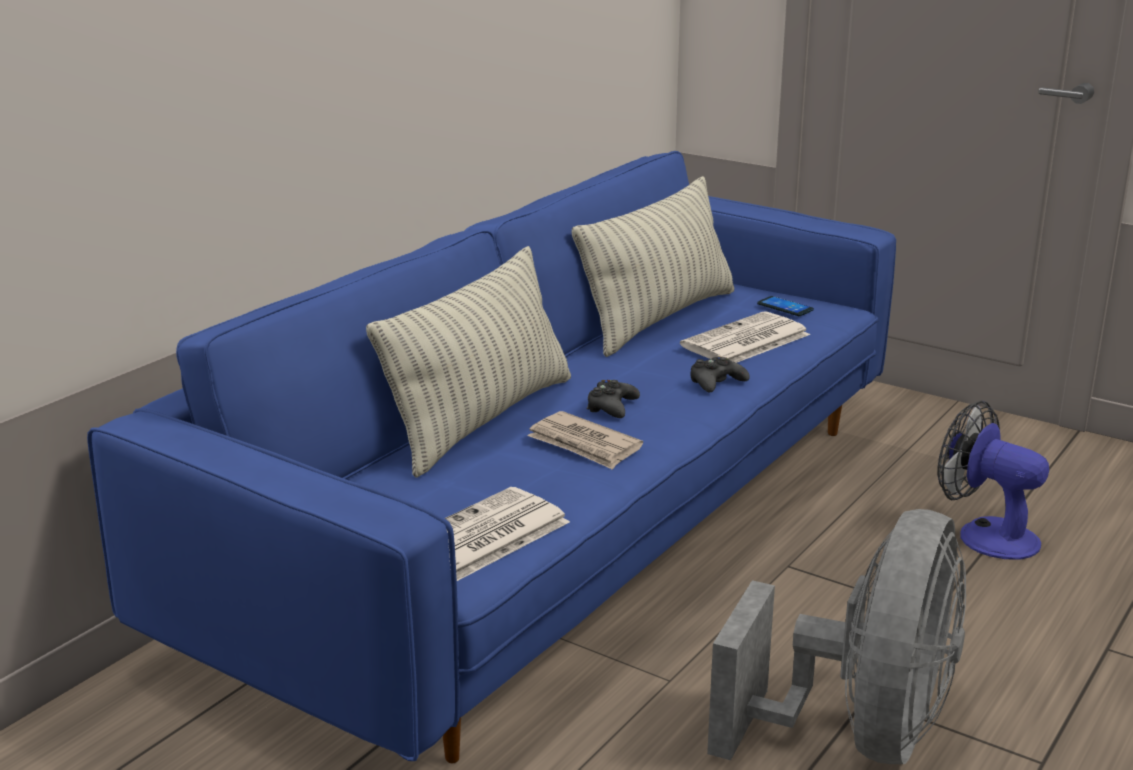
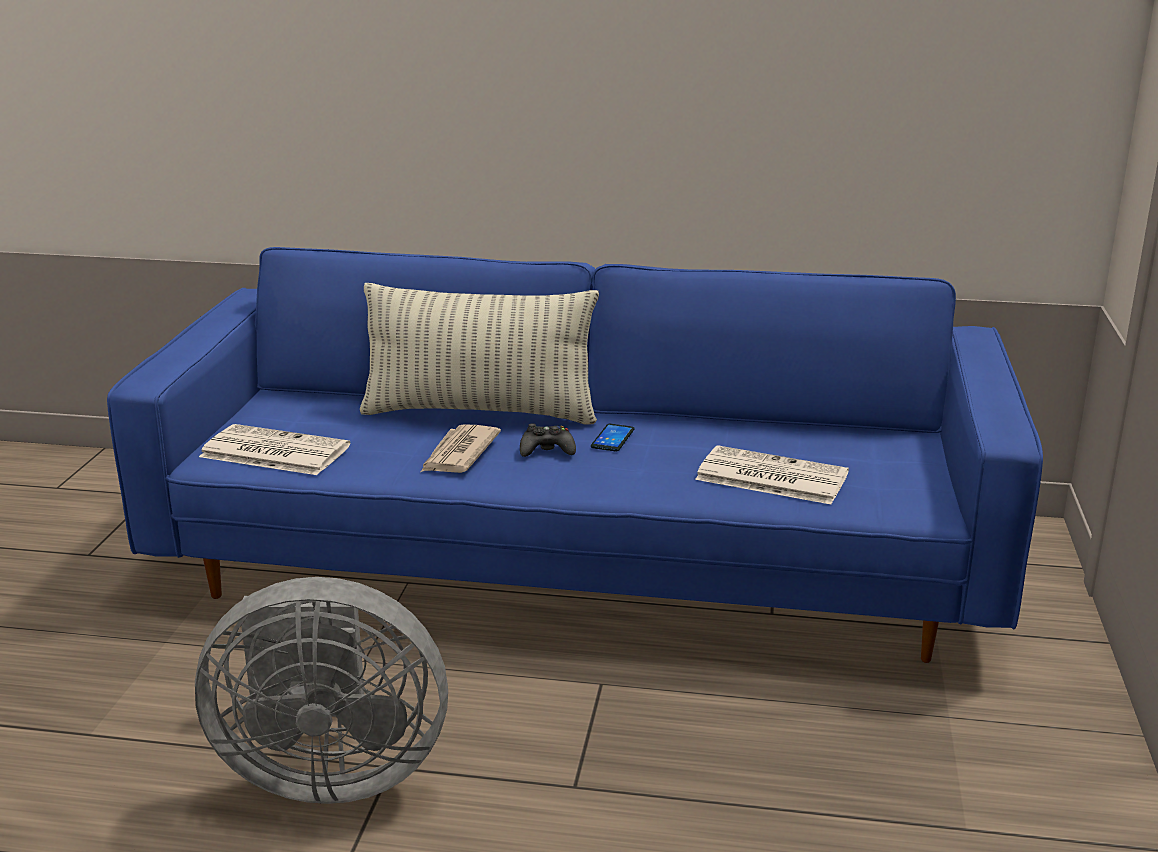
camera: 65 degrees right, 0 degrees up
(658, 319) = (786, 433): pillow -> none
(716, 382) = (646, 481): black game controller -> none
(785, 307) = (897, 481): phone -> phone (612, 438)
(985, 535) = (781, 801): fan -> none

